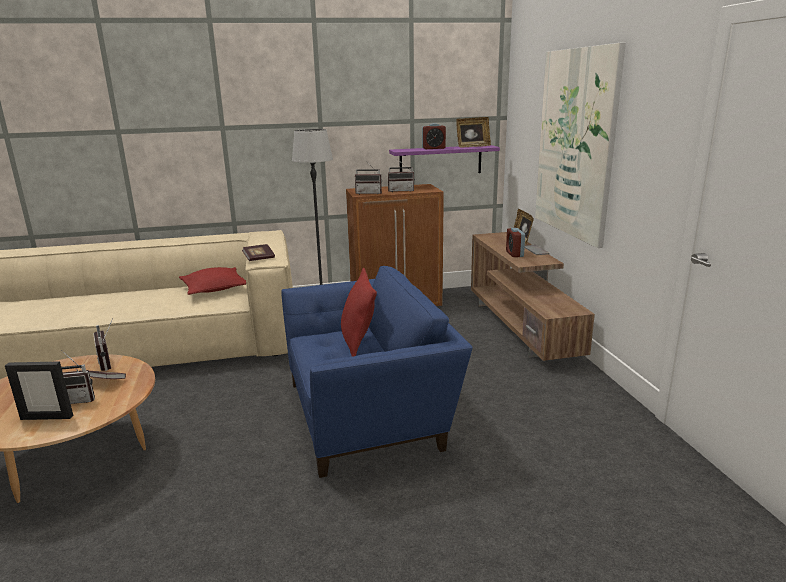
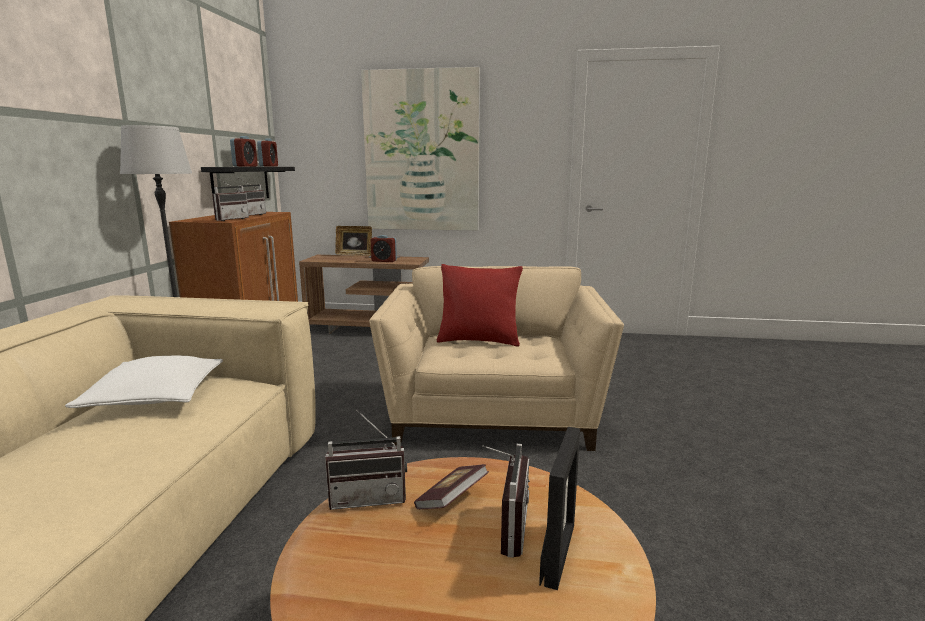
camera: 70 degrees left, 5 degrees down
(214, 288) = (155, 396): red pillow -> white pillow
(259, 258) = (248, 310): book -> none
(369, 413) = (493, 412): blue armchair -> beige armchair
(440, 161) = (241, 183): purple shelf -> black shelf
(472, 146) = (269, 166): picture frame -> alarm clock

